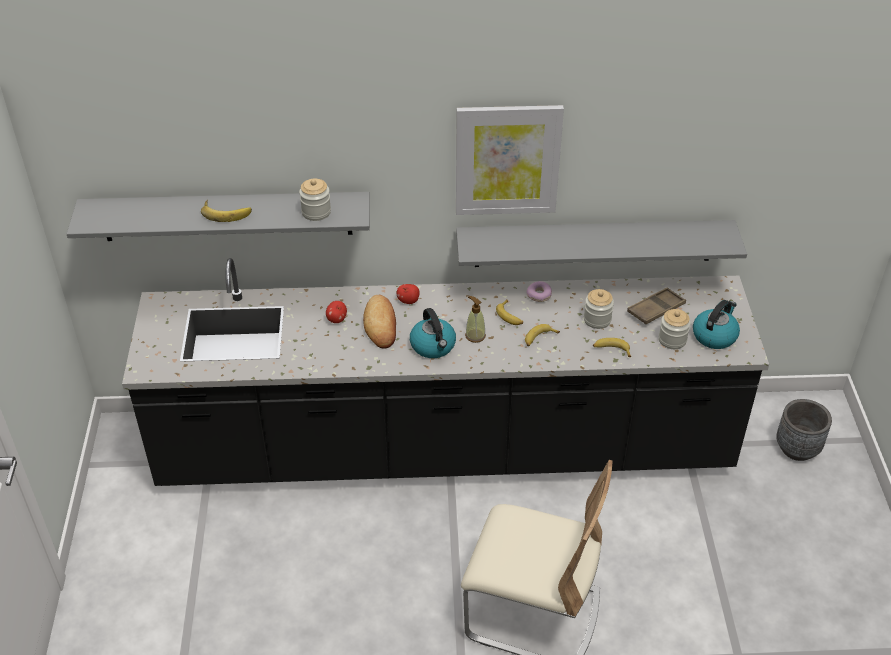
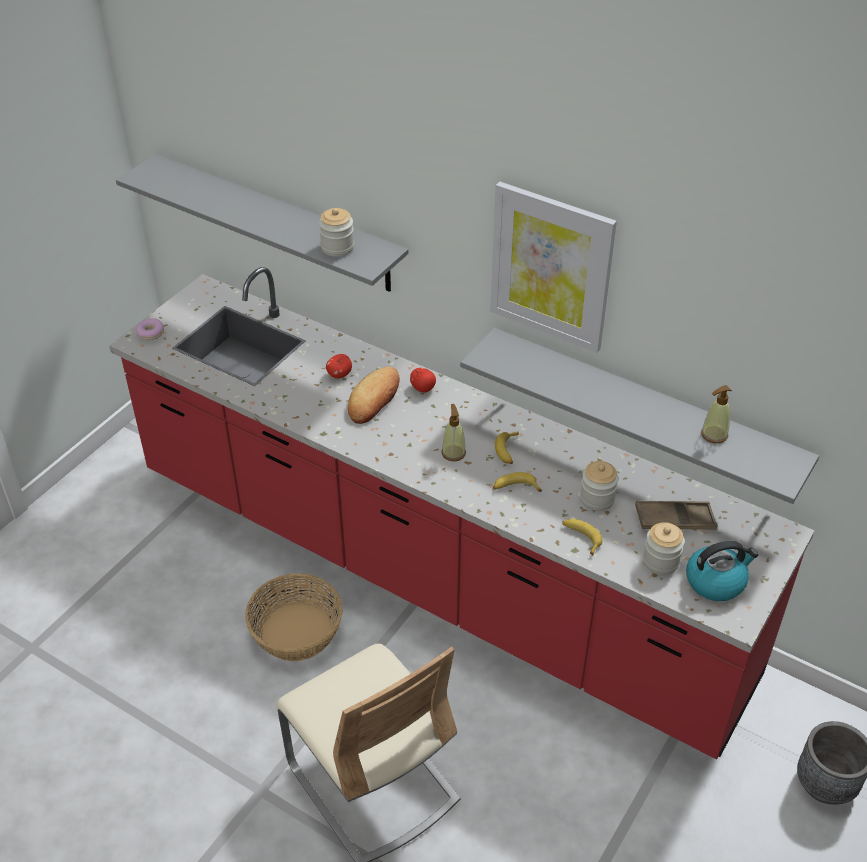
camera: 35 degrees right, 0 degrees up
(226, 212) = (260, 214): banana -> none
(384, 545) = (297, 631): none -> basket
(433, 346) = (403, 443): kettle -> none
(445, 450) = (433, 573): black counter -> red counter
(539, 295) = (560, 444): donut -> donut (151, 333)
(665, 235) = (714, 435): none -> soap dispenser

